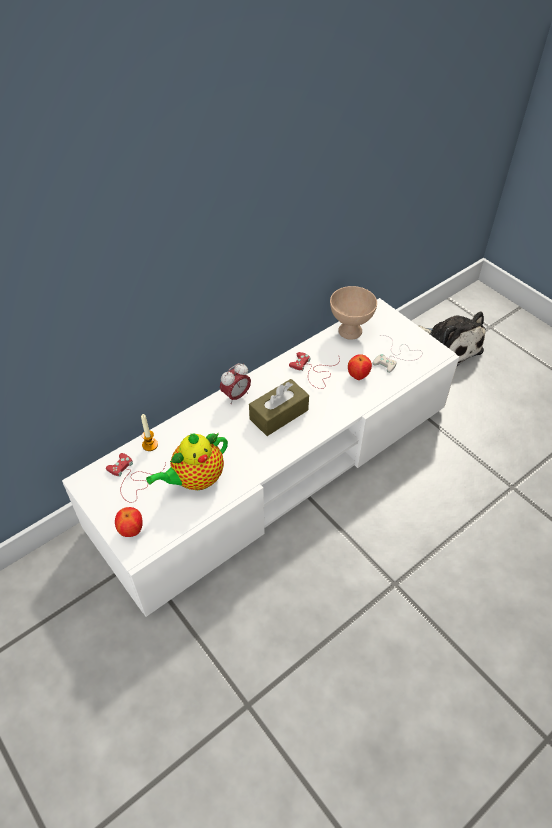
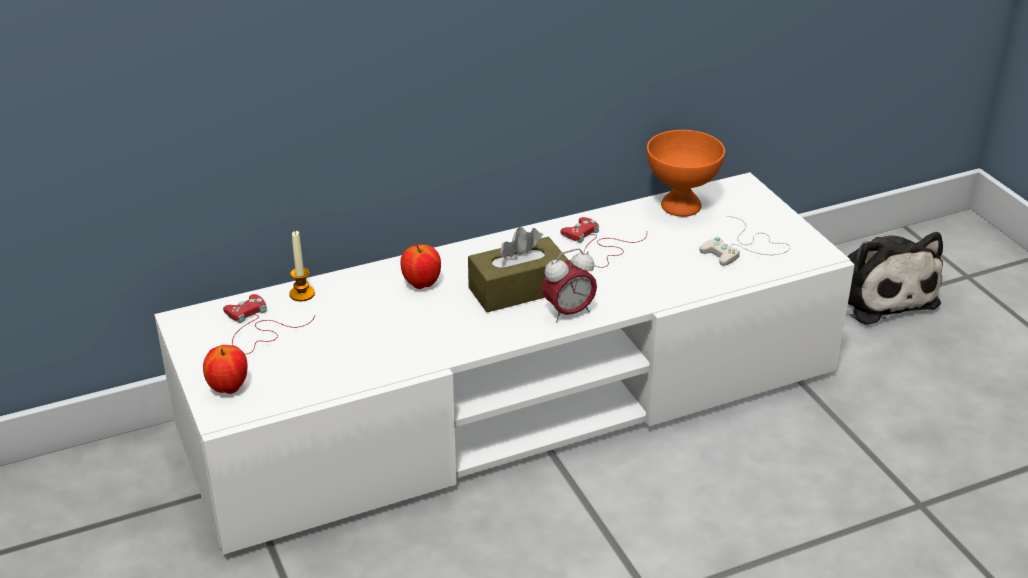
camera: 15 degrees right, 15 degrees down
(195, 480) = (352, 346): teapot -> none
(236, 396) = (460, 257): alarm clock -> alarm clock (568, 312)
(351, 331) = (682, 206): beige bowl -> orange bowl
(358, 376) = (669, 263): apple -> apple (421, 284)

